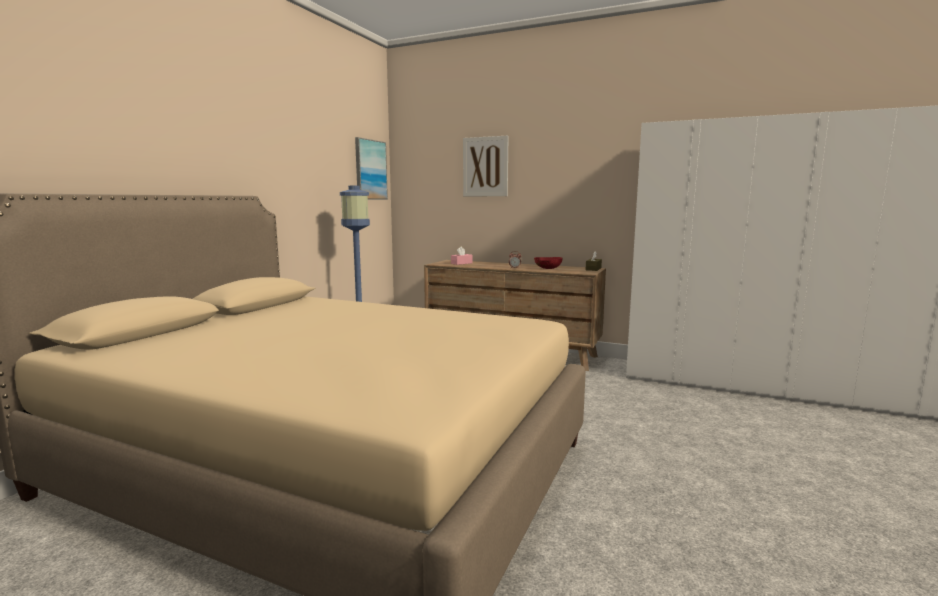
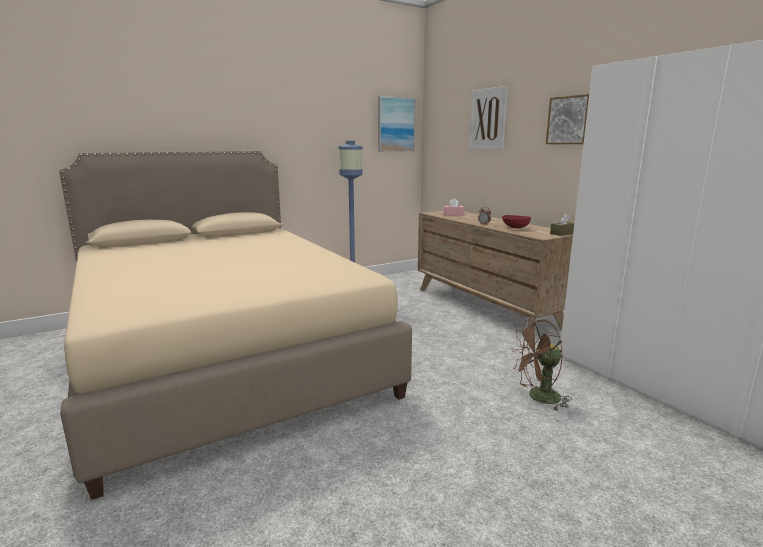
camera: 35 degrees right, 5 degrees up
(582, 169) = (570, 120): none -> picture
(661, 411) = (538, 398): none -> brown fan

